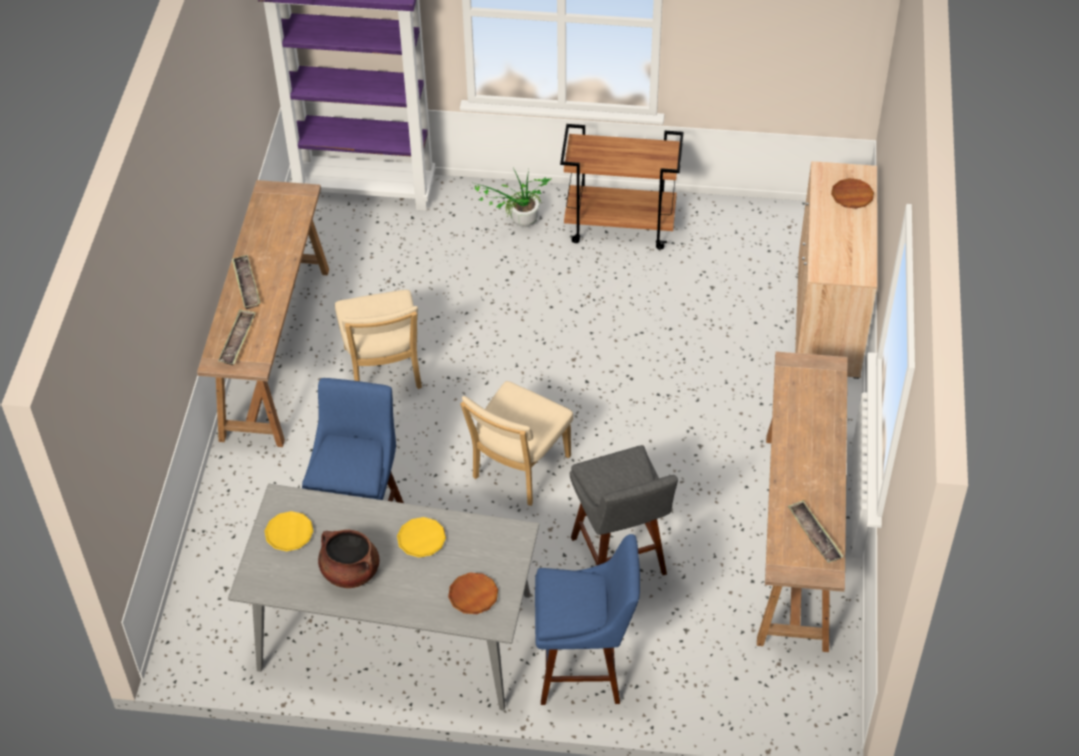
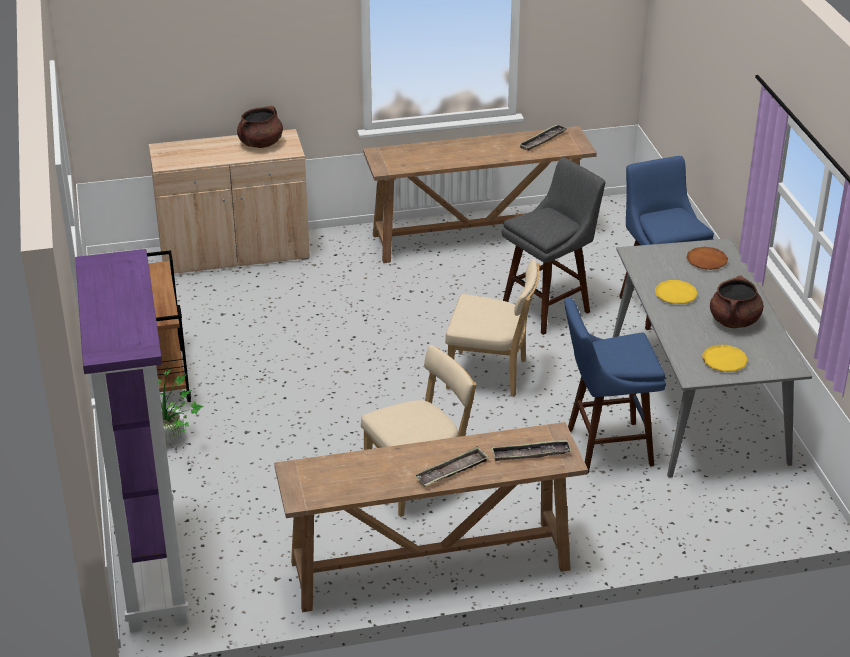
camera: 110 degrees left, 15 degrees down
(848, 251) = (260, 144): none -> brown cooking pot
(852, 196) = (192, 149): brown plate -> none

